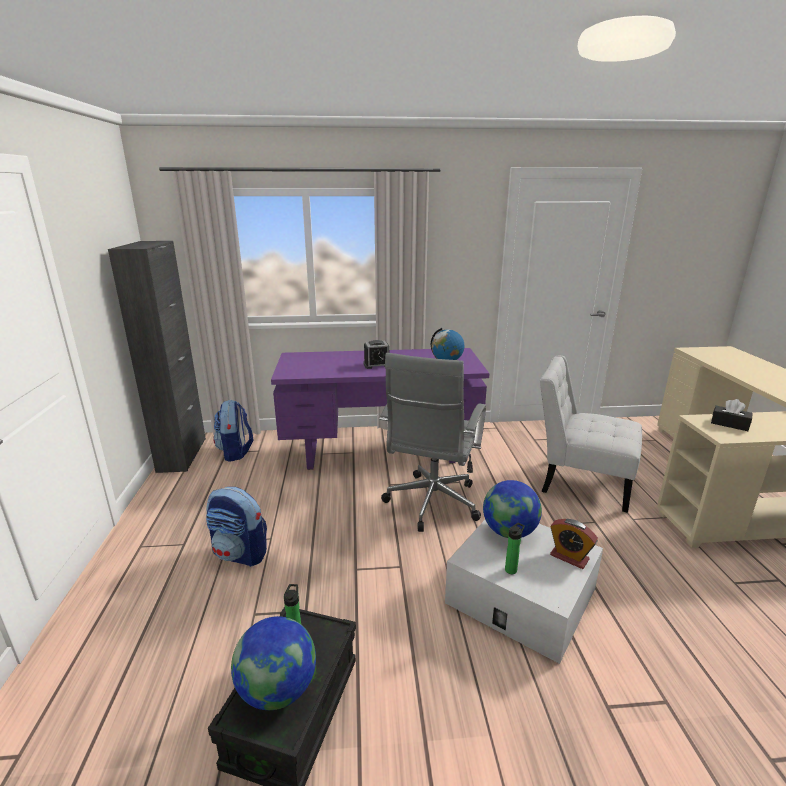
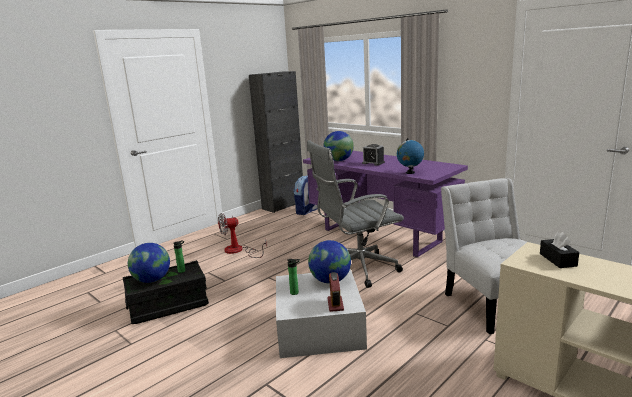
camera: 50 degrees right, 5 degrees down
(240, 554) = (238, 251): backpack -> fan
(327, 370) = (339, 160): none -> globe

